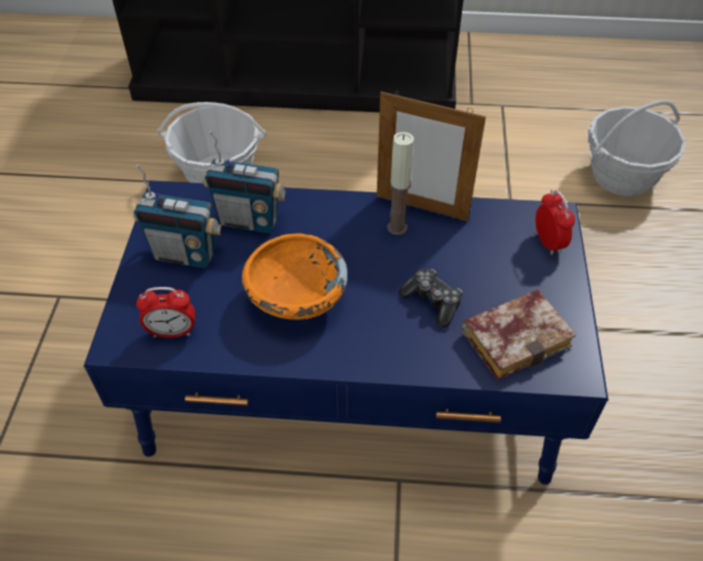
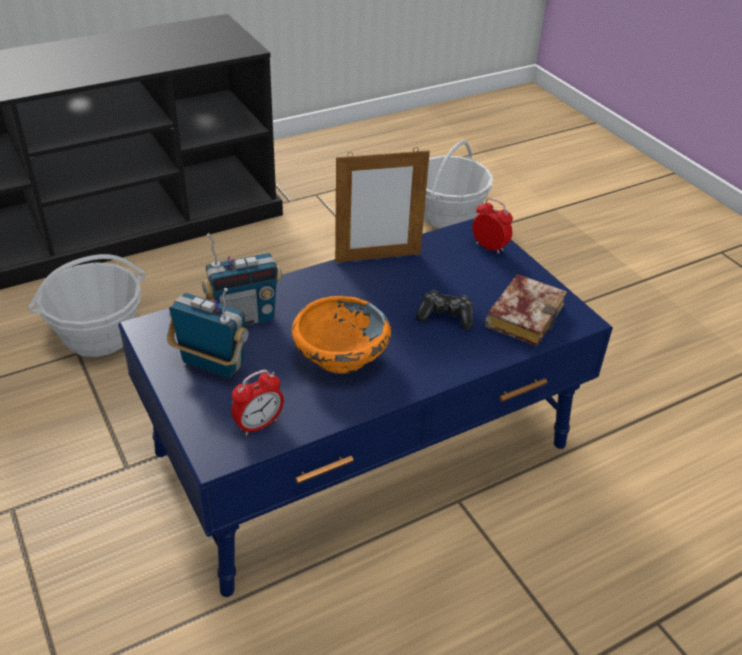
camera: 35 degrees left, 10 degrees down
(185, 254) = (212, 364): radio -> radio turned 135 degrees counterclockwise
(397, 227) = (372, 278): candle -> none

